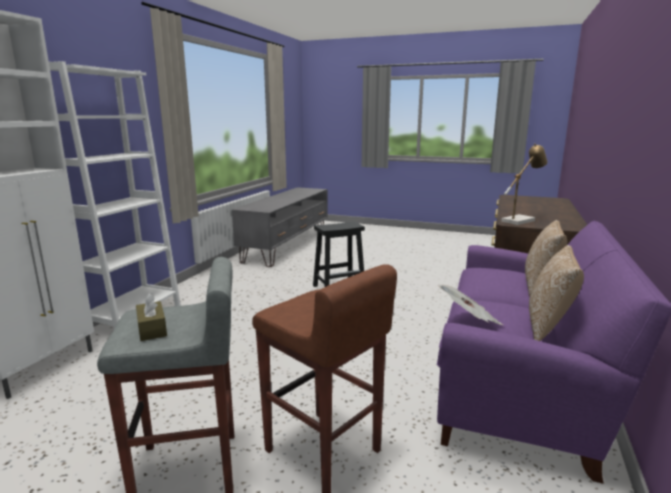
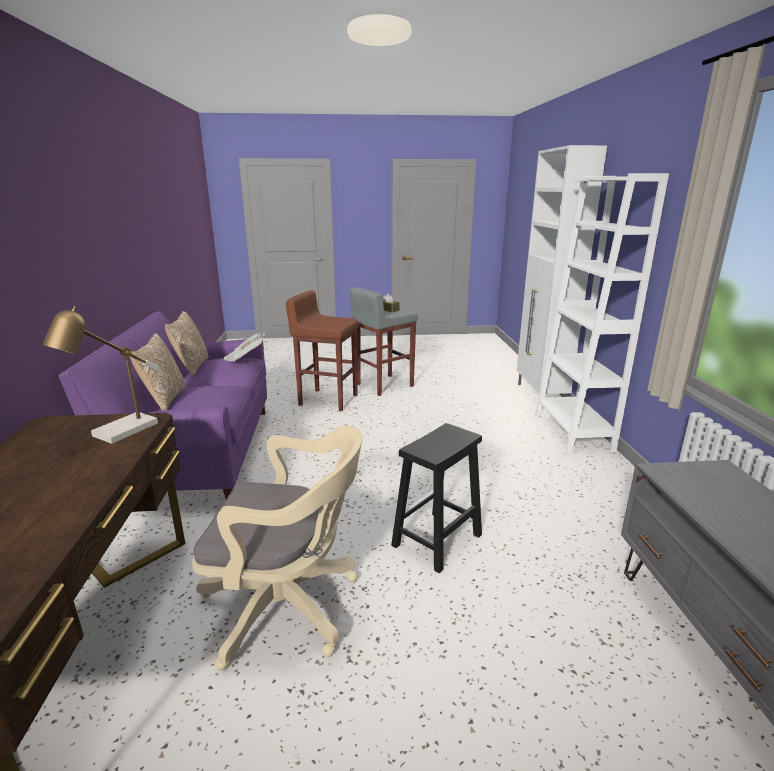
camera: 155 degrees right, 5 degrees up
(427, 283) = (289, 607): none -> beige office chair

